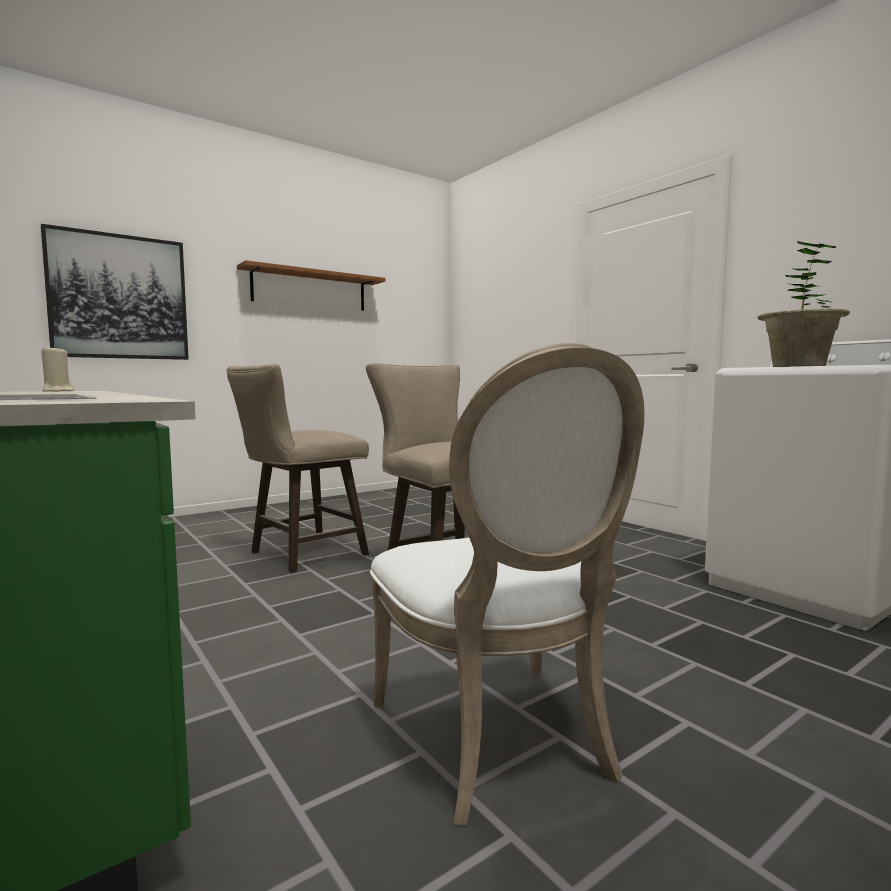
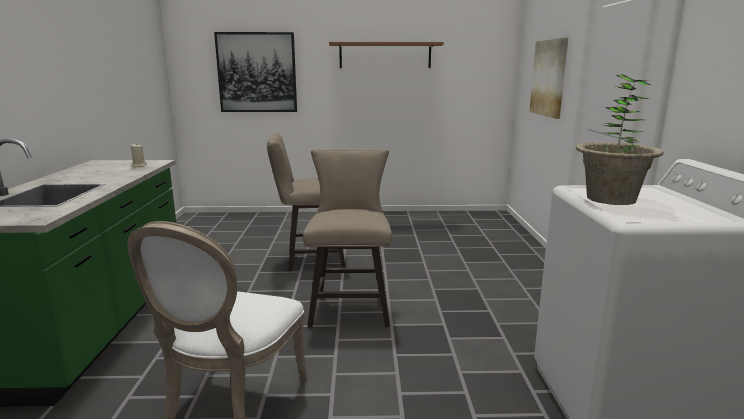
camera: 35 degrees right, 10 degrees up
(516, 317) = (549, 78): none -> picture

